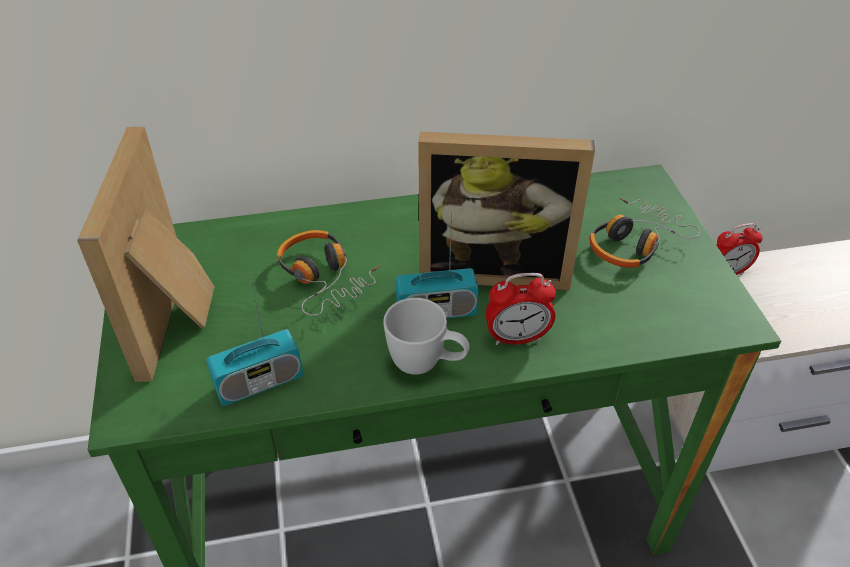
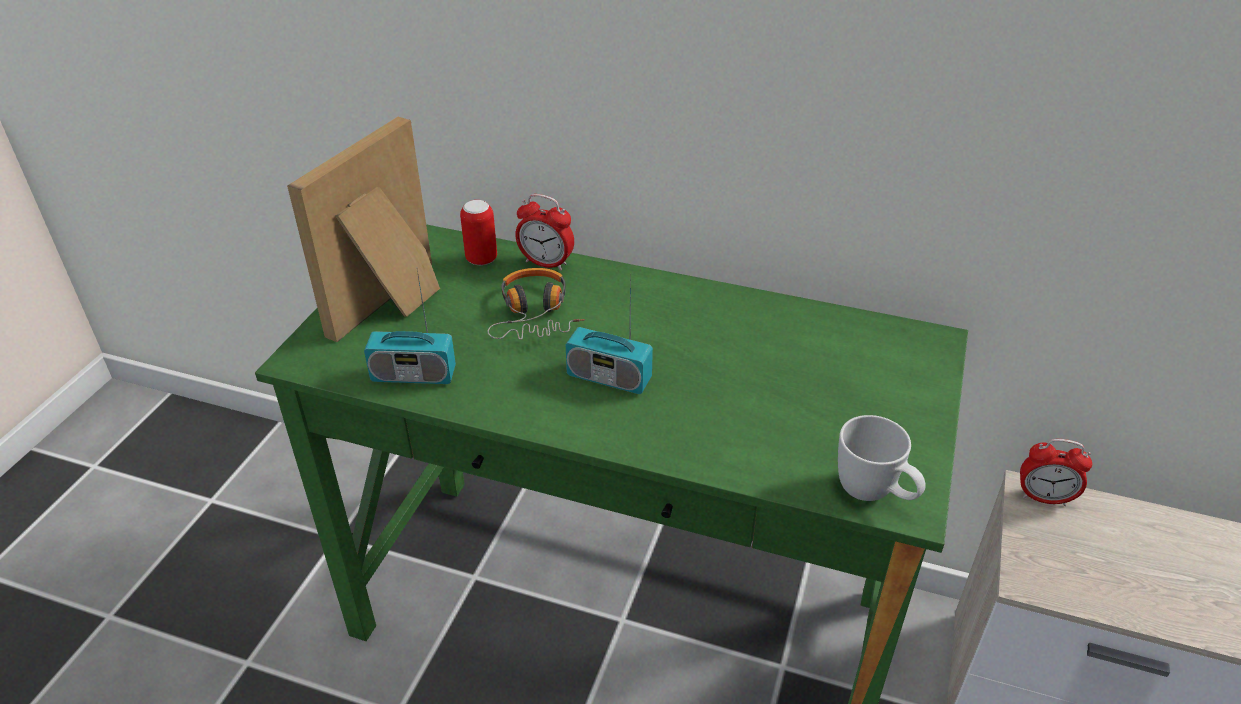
camera: 30 degrees right, 5 degrees down
(230, 243) = (481, 259): none -> can
(427, 364) = (561, 417): white mug -> white mug (874, 495)
(494, 268) = (696, 362): picture frame -> none
(517, 338) = (663, 429): alarm clock -> alarm clock (546, 263)
(634, 243) = (863, 392): headphones -> none

